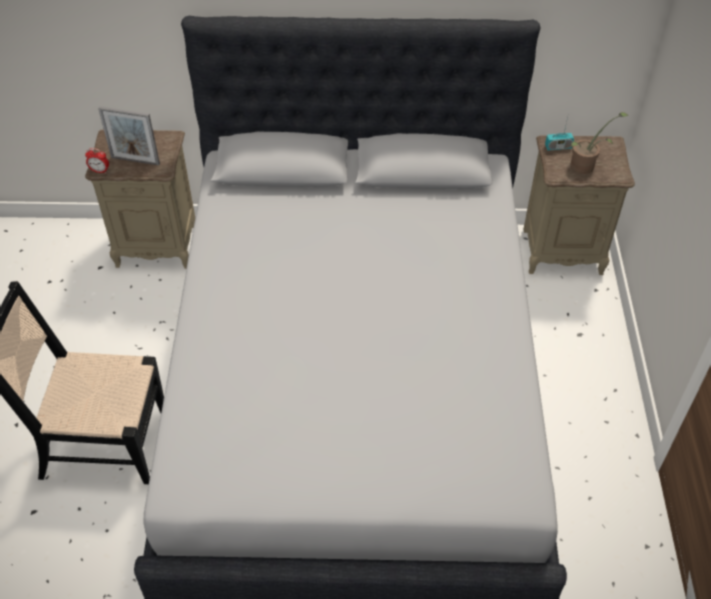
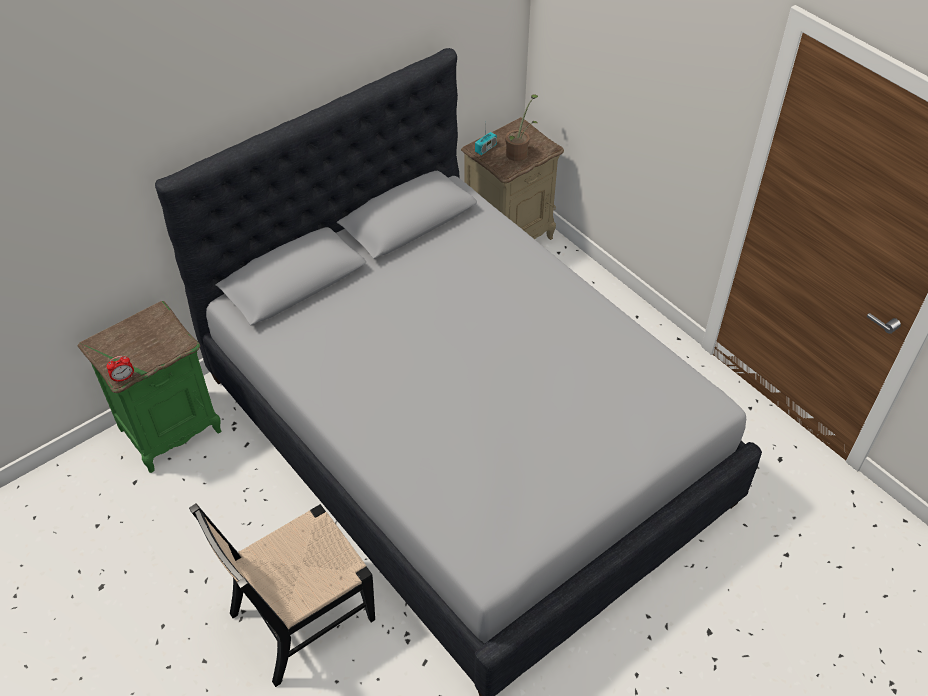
camera: 40 degrees left, 0 degrees up
(135, 160) = (147, 350): picture frame -> none
(157, 246) = (171, 431): beige nightstand -> green nightstand

